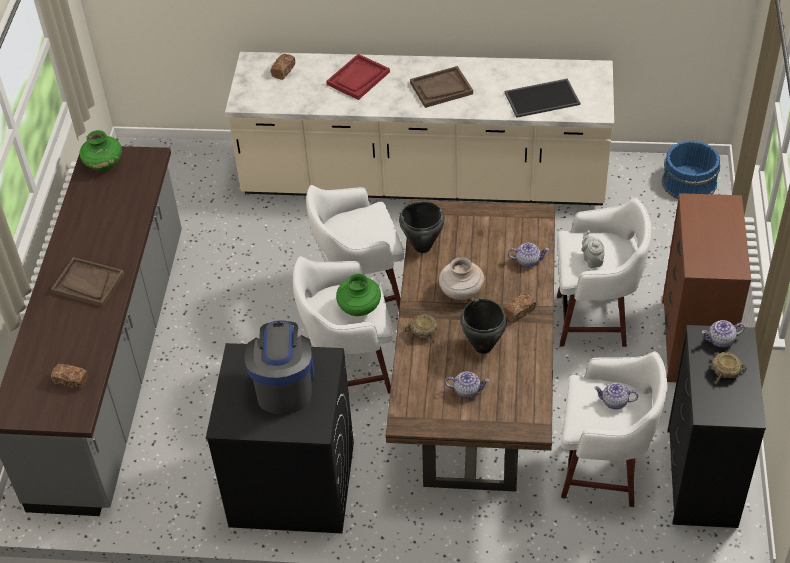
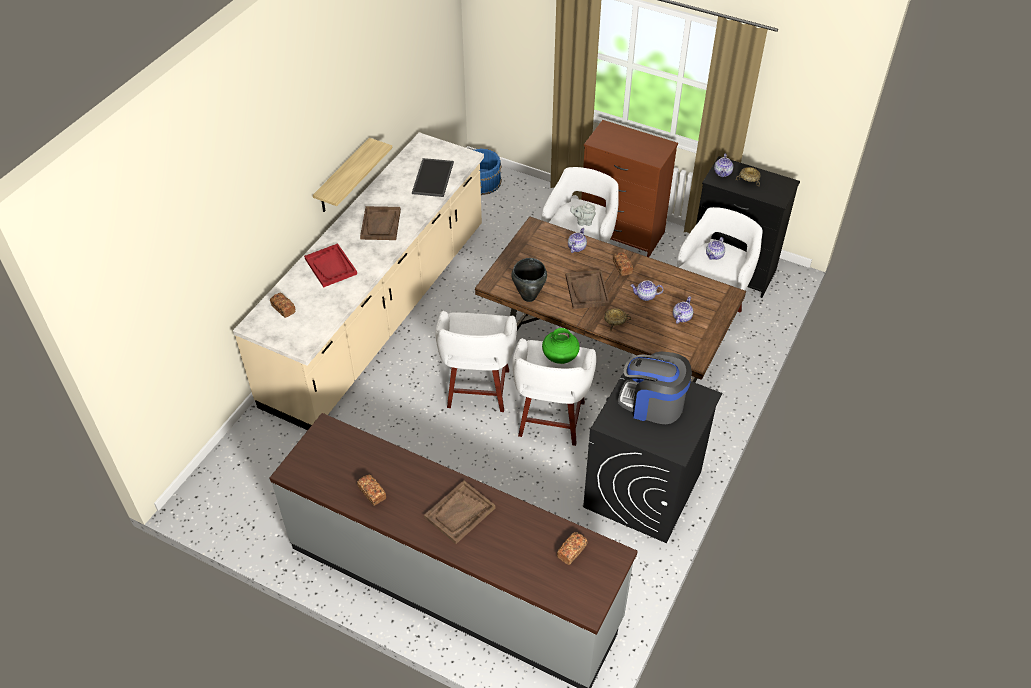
camera: 70 degrees left, 0 degrees up
(89, 216) = (372, 493): none -> bread
(104, 164) = (310, 466): green vase -> none
(461, 24) = (343, 177): none -> shelf
(461, 292) = (587, 290): beige vase -> brown tray
(483, 347) = (645, 296): black cooking pot -> teapot

